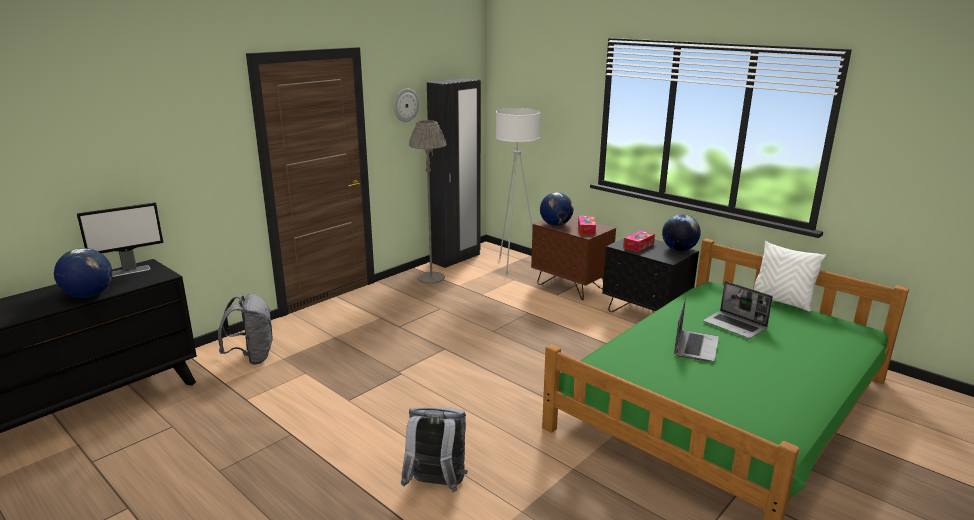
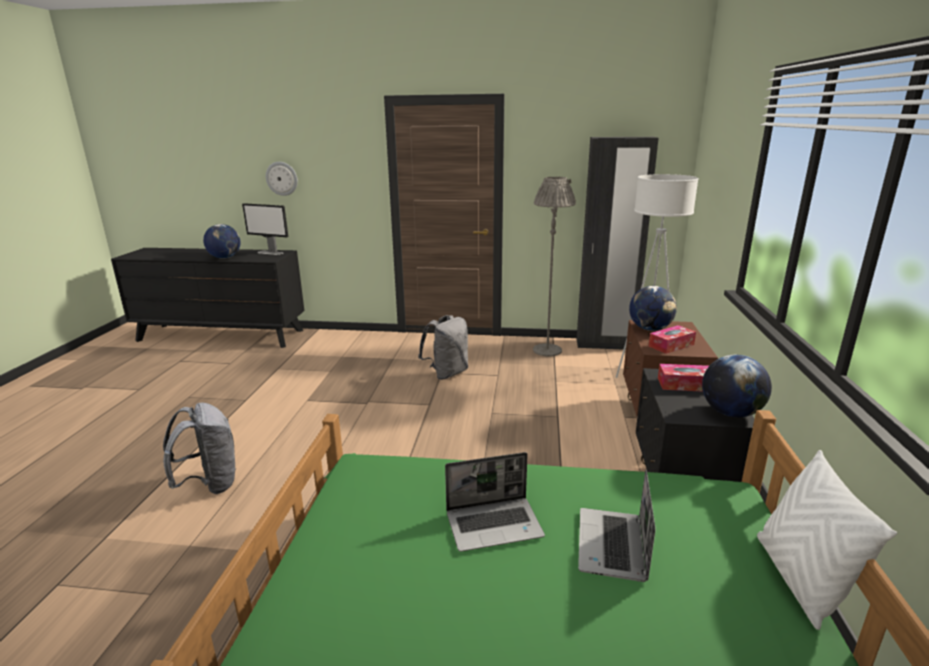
camera: 55 degrees right, 0 degrees up
(252, 357) = (333, 347): grey backpack -> grey backpack (447, 373)
(405, 105) = (559, 160): wall clock -> wall clock (282, 178)

